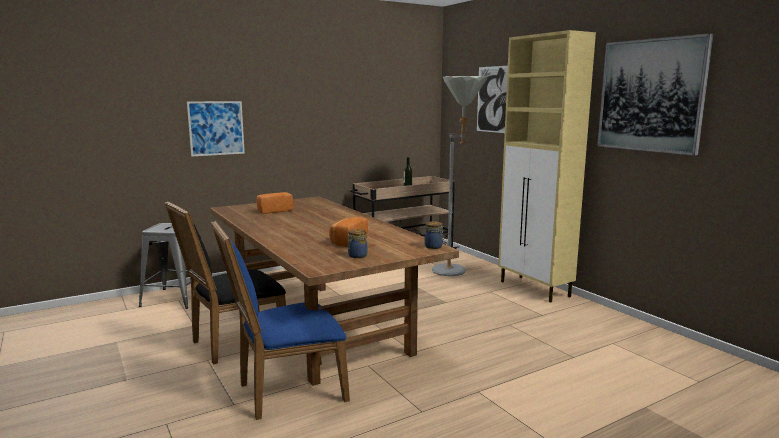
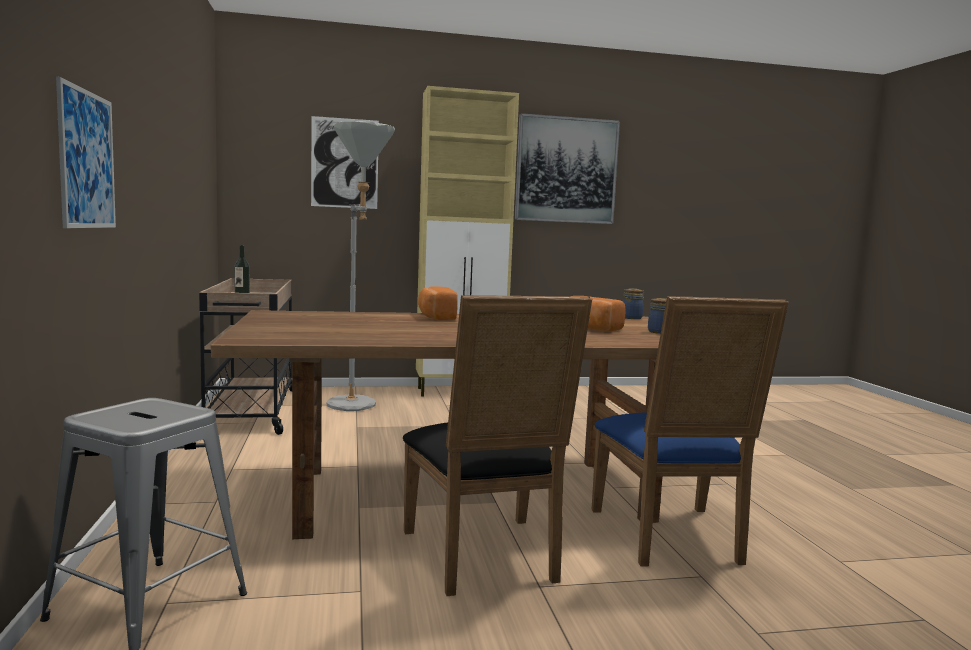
camera: 70 degrees left, 5 degrees down
(274, 211) = (335, 328): bread -> bread (435, 317)

